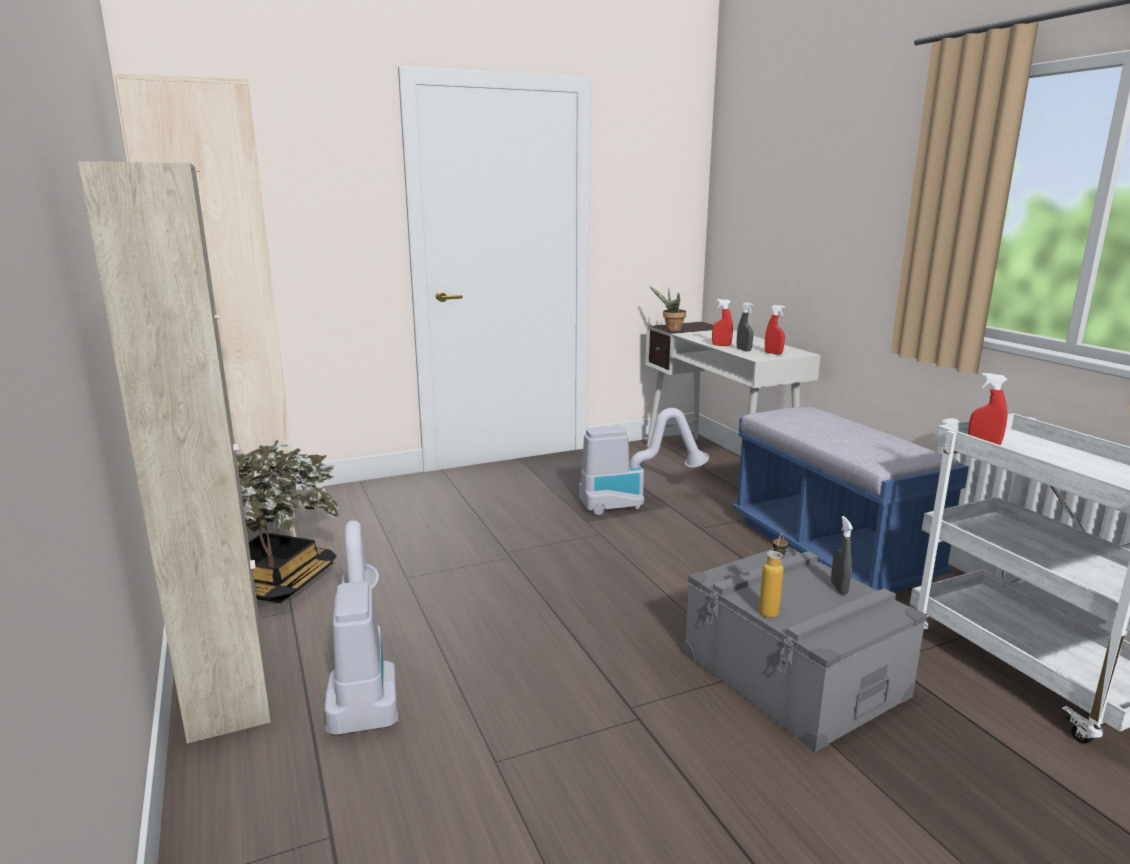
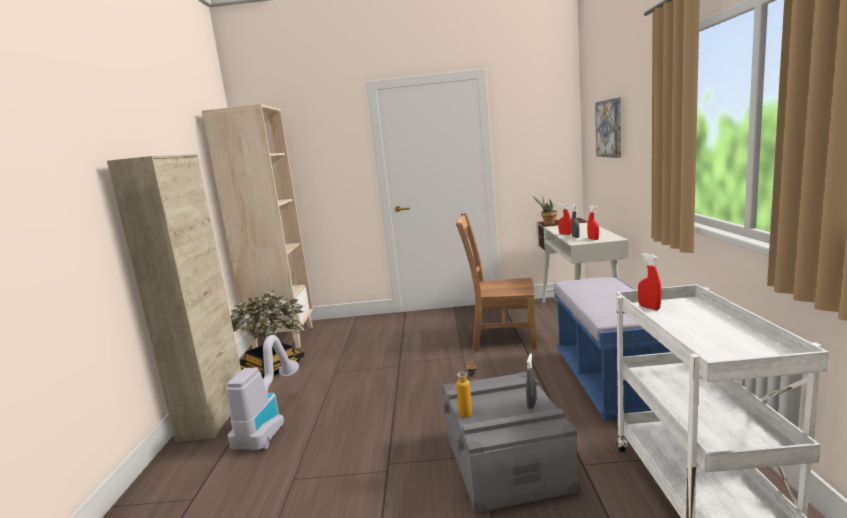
camera: 25 degrees right, 5 degrees down
(633, 502) = (500, 338): vacuum cleaner -> brown chair
(786, 195) = (610, 128): none -> picture

